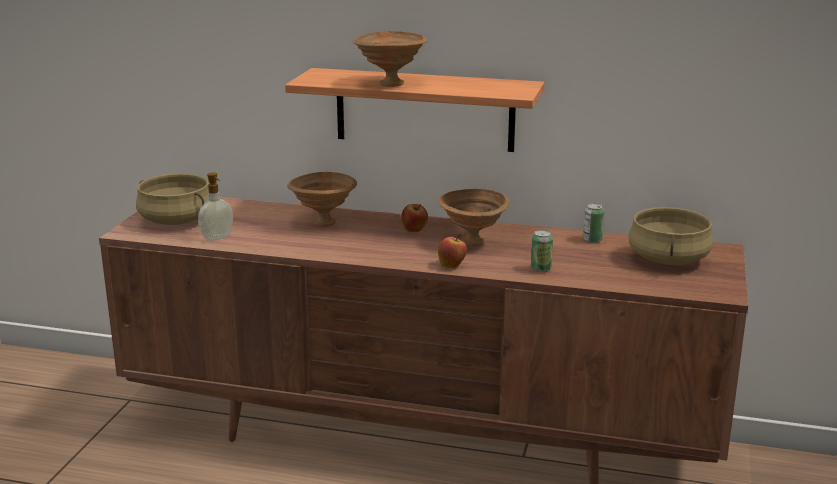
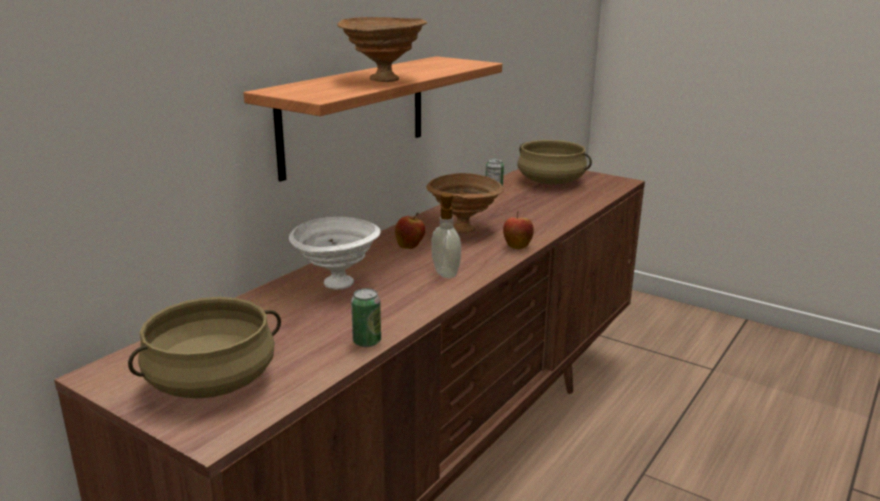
camera: 70 degrees left, 0 degrees up
(217, 238) = (324, 355): soap dispenser -> soap dispenser (447, 273)
(322, 222) = (337, 284): brown bowl -> white bowl
(541, 269) = (546, 218): can -> can (367, 342)

